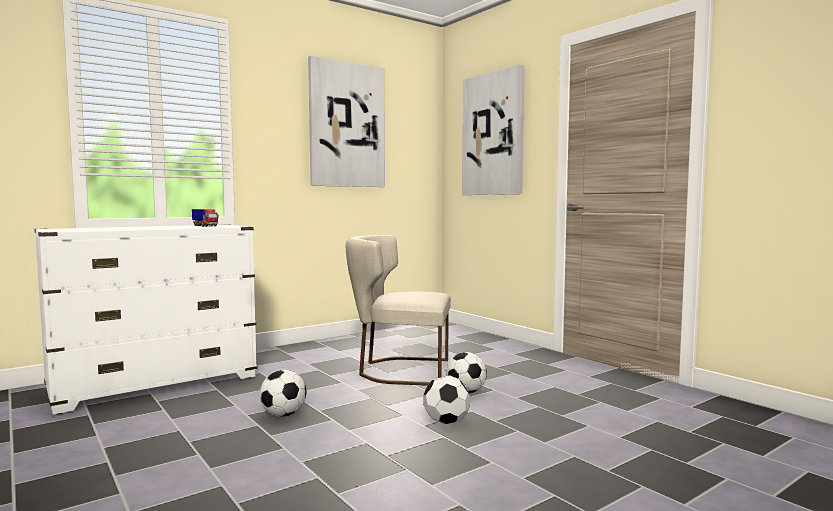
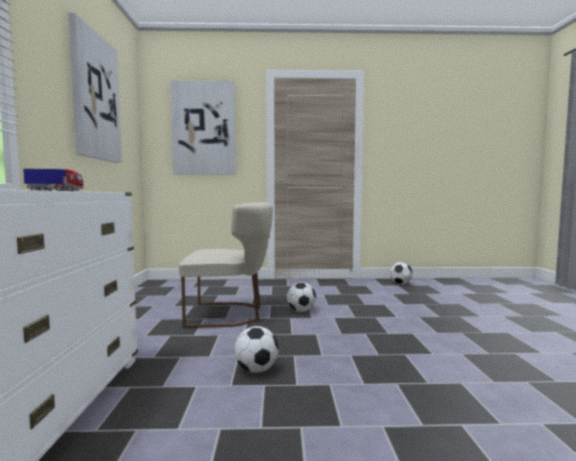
camera: 55 degrees left, 0 degrees up
(399, 370) = (229, 314): beige chair -> beige chair turned 135 degrees counterclockwise
(446, 422) = (343, 327): football -> football (400, 284)

